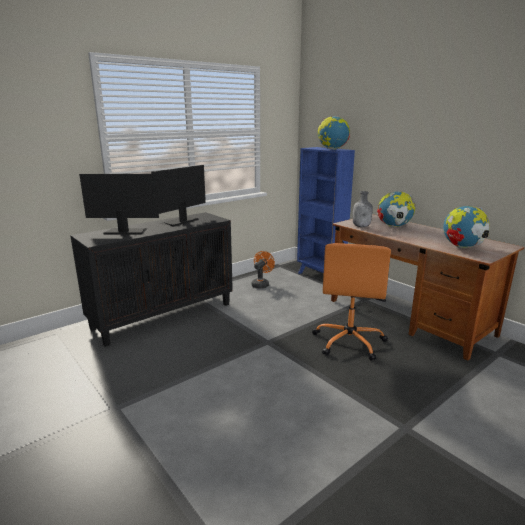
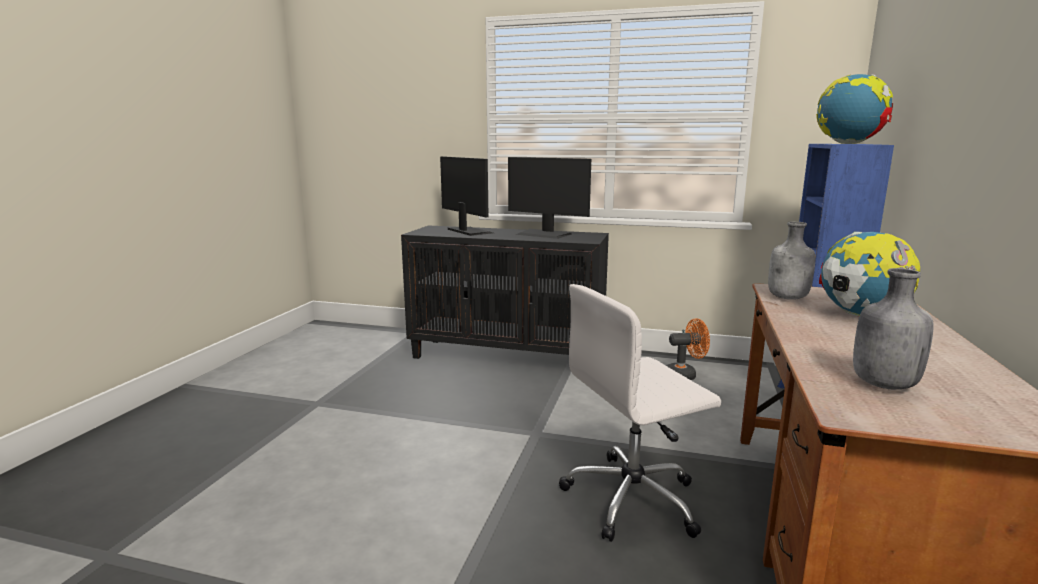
camera: 55 degrees right, 5 degrees down
(179, 221) = (544, 234): monitor -> monitor turned 150 degrees counterclockwise
(349, 341) = (634, 498): orange office chair -> white office chair
(462, 247) = (882, 384): globe -> grey bottle

